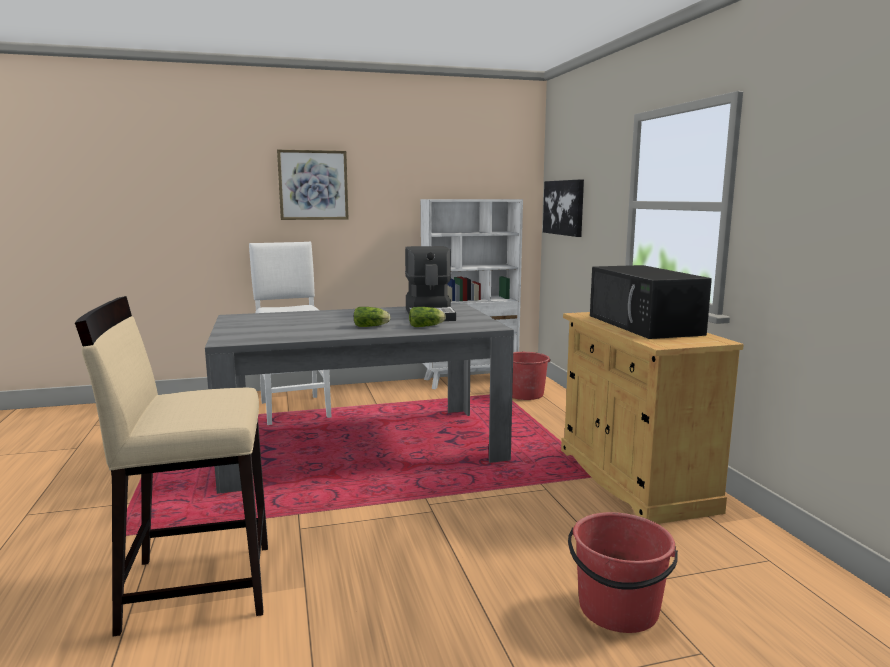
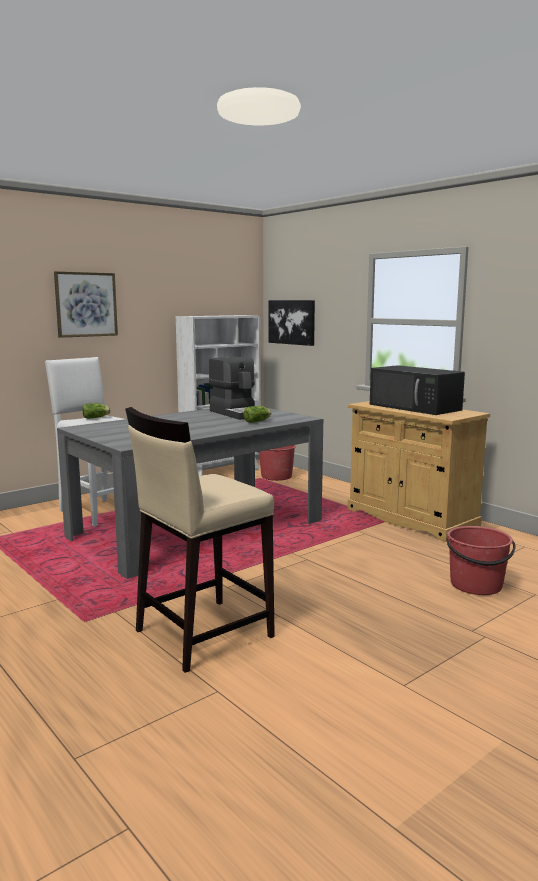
camera: 25 degrees left, 0 degrees up
(372, 326) = (216, 425): lettuce -> lettuce (97, 417)

